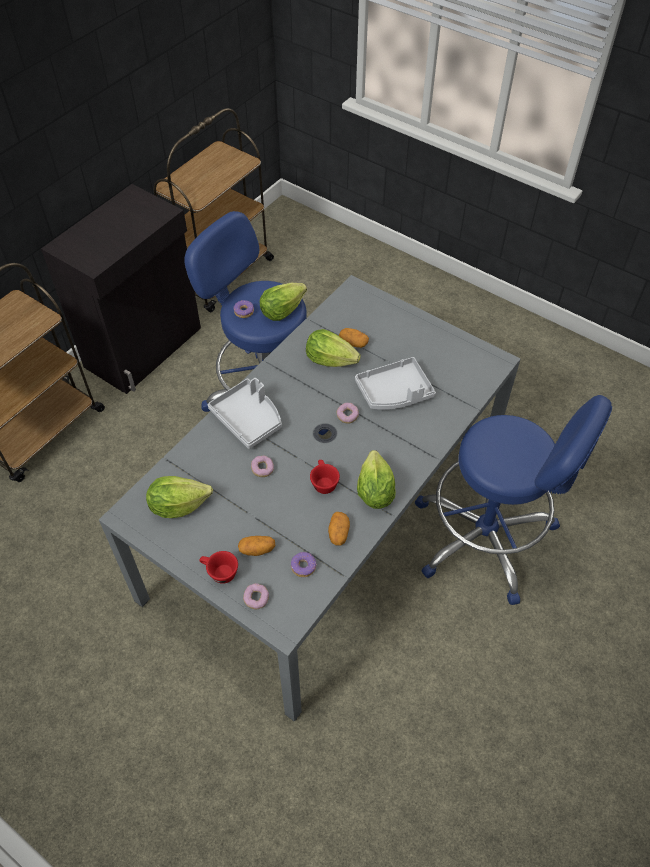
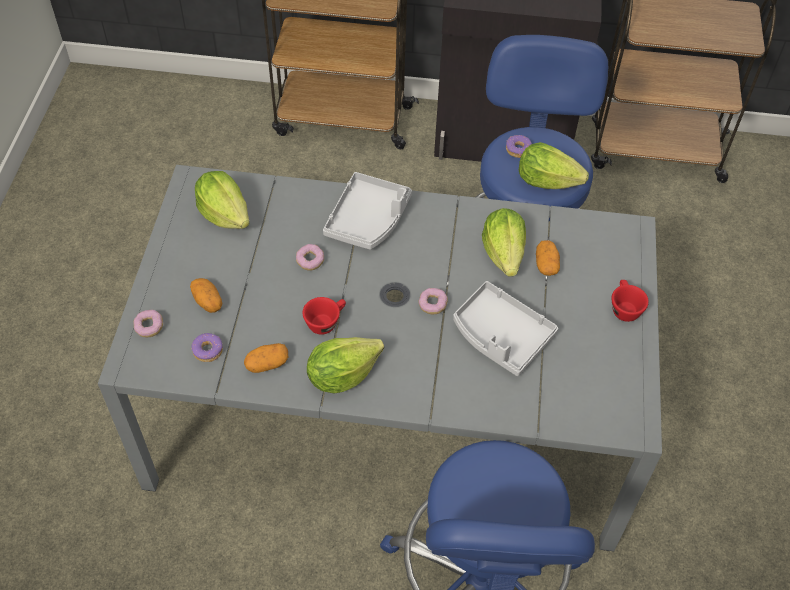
camera: 60 degrees right, 0 degrees up
(219, 572) = (164, 283): red cup -> red cup (623, 308)

